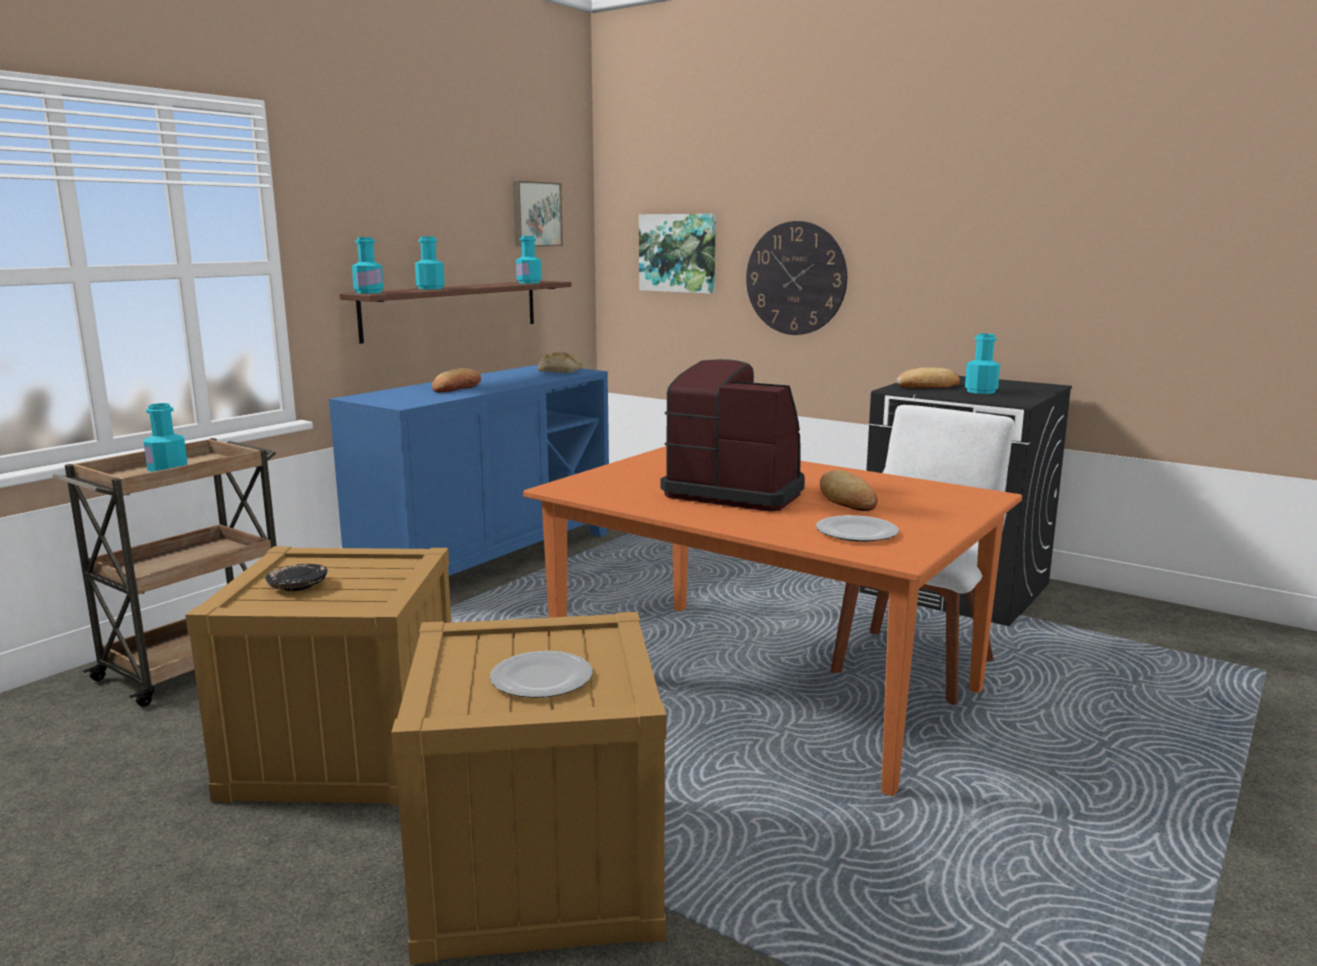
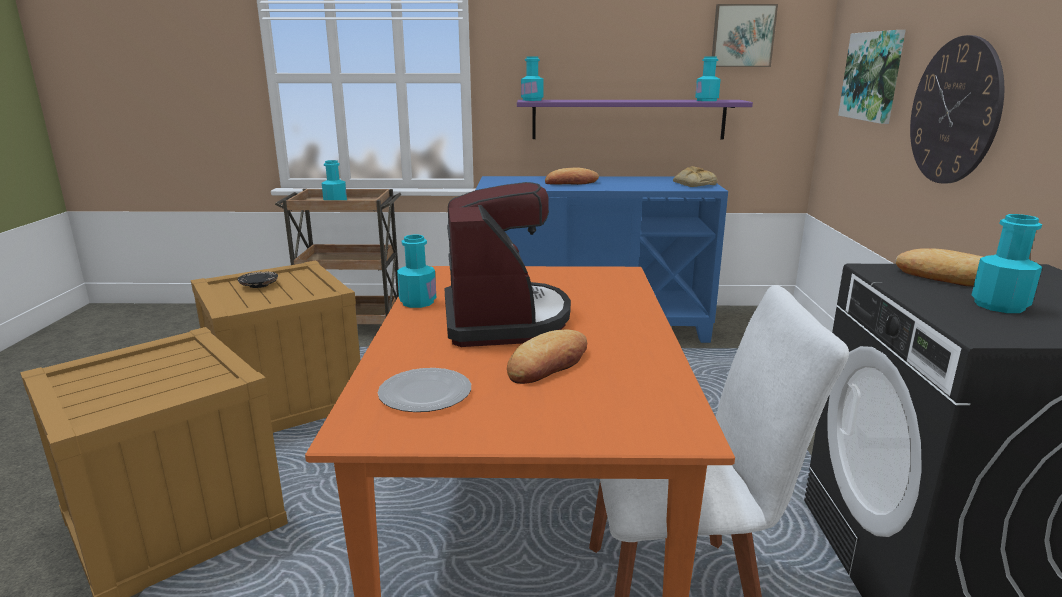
camera: 55 degrees right, 5 degrees up
(430, 288) = (594, 100): turquoise bottle -> turquoise bottle (418, 302)
(452, 309) = (628, 119): brown shelf -> purple shelf
(543, 678) = (127, 386): plate -> none

